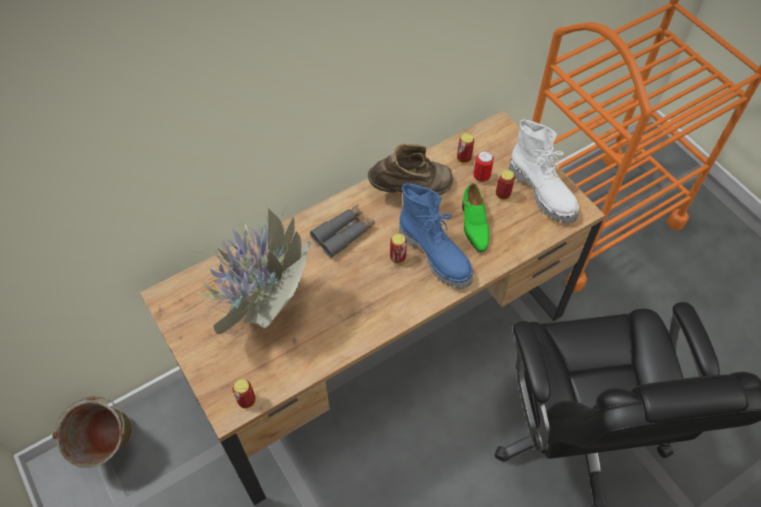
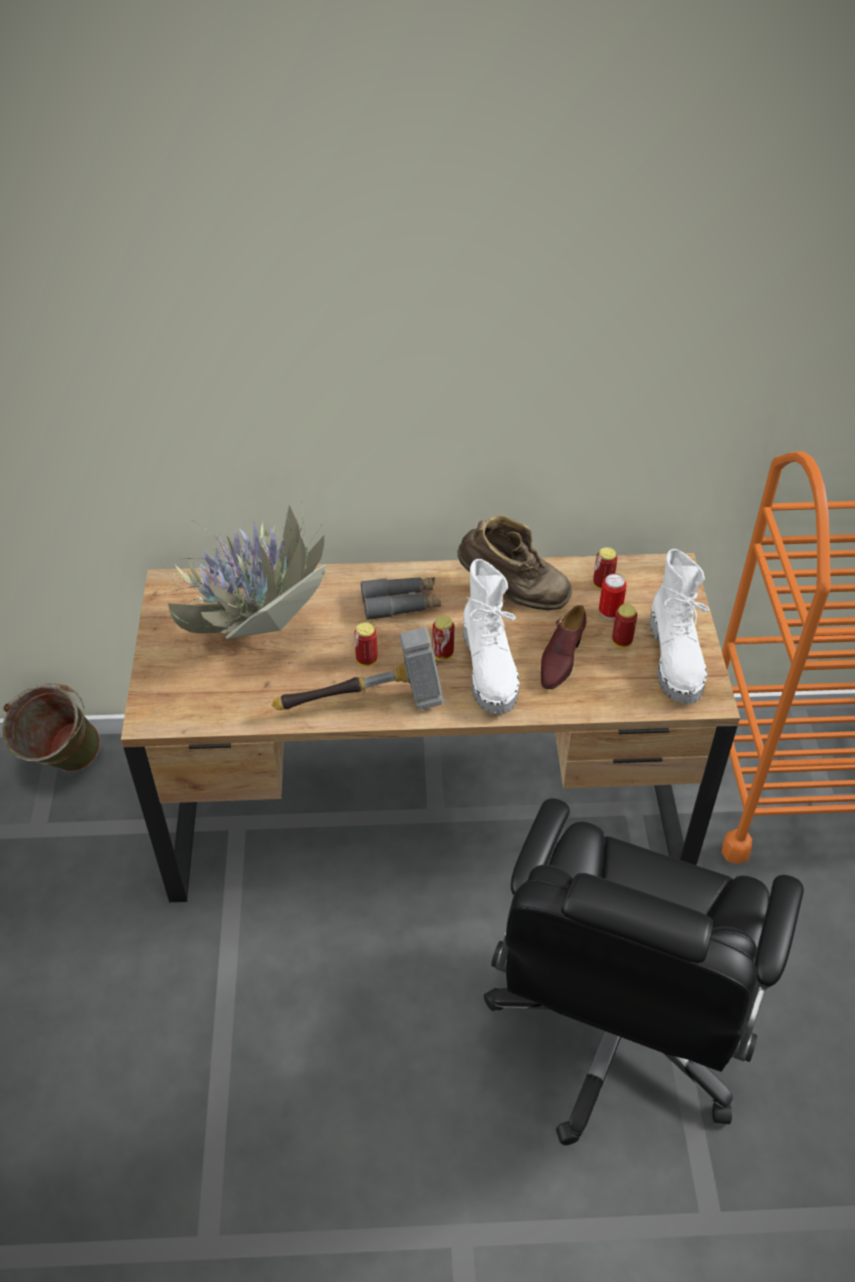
camera: 30 degrees right, 10 degrees down
(247, 401) = (174, 718): can -> can (366, 660)
(373, 322) = (365, 705): none -> hammer
(436, 255) = (490, 669): blue boot -> white boot
(474, 225) = (560, 658): green shoe -> brown shoe

